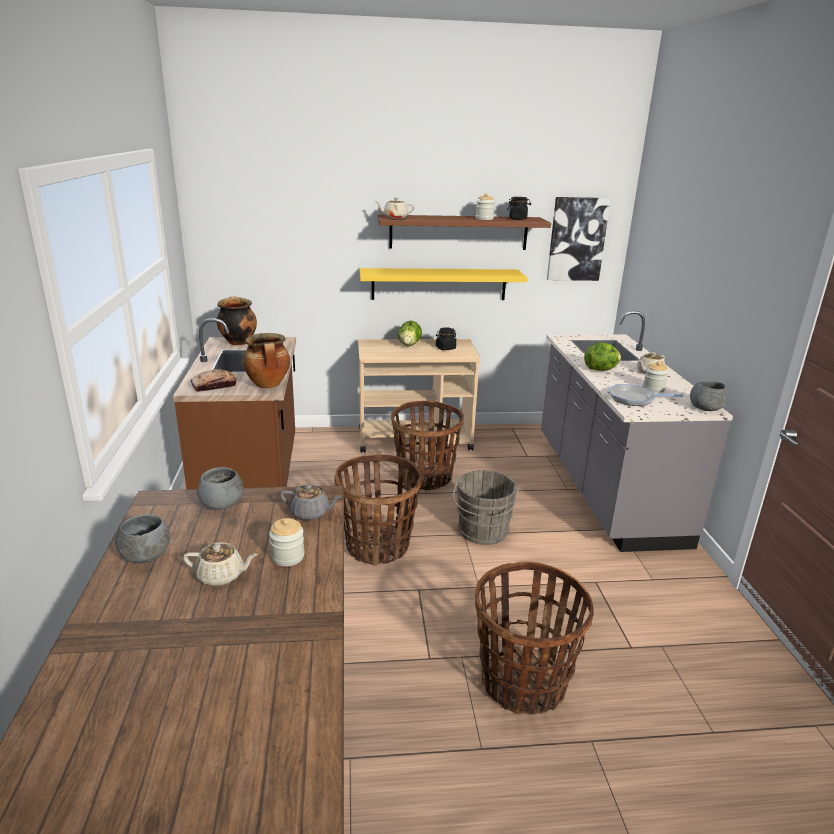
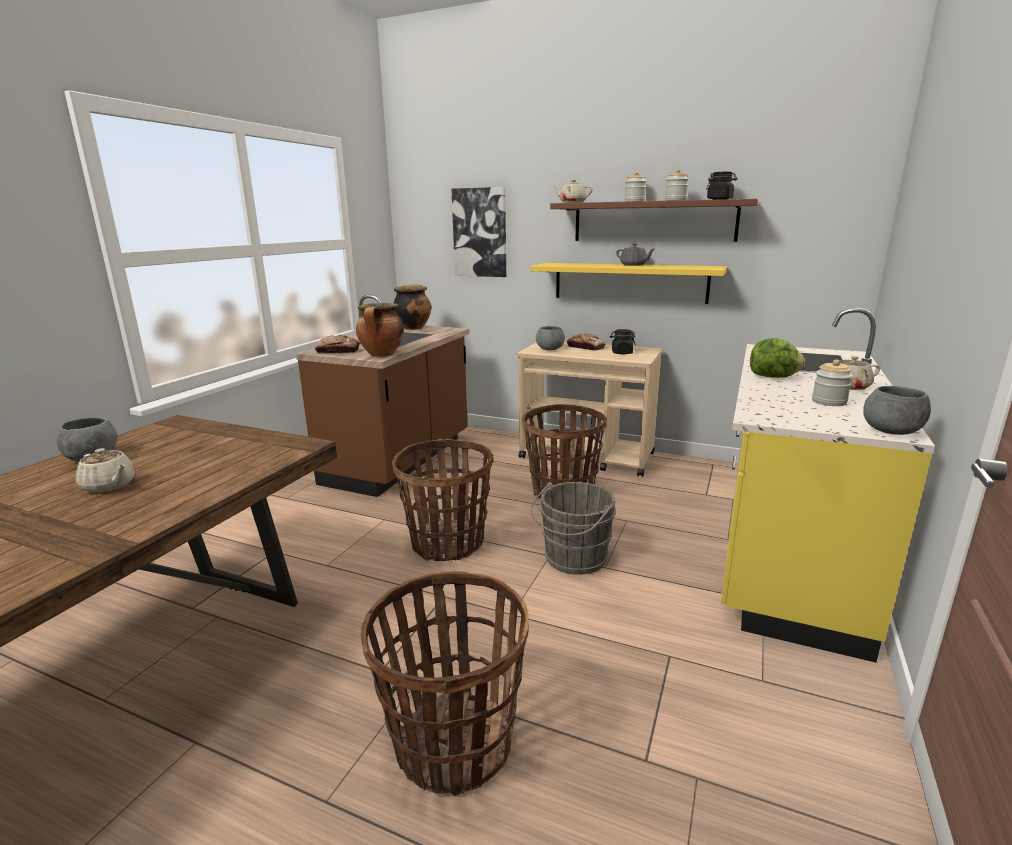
camera: 30 degrees right, 5 degrees down
(222, 504) = (213, 435): grey bowl -> grey bowl (550, 349)
(287, 557) = (184, 485): jar -> jar (634, 201)
(310, 513) = (265, 456): grey teapot -> grey teapot (634, 265)
(409, 345) = (585, 347): lettuce -> bread
(577, 239) = (810, 227): picture -> picture (480, 233)
(605, 488) = (785, 549): grey counter -> yellow counter
(634, 399) = (779, 407): frying pan -> none

